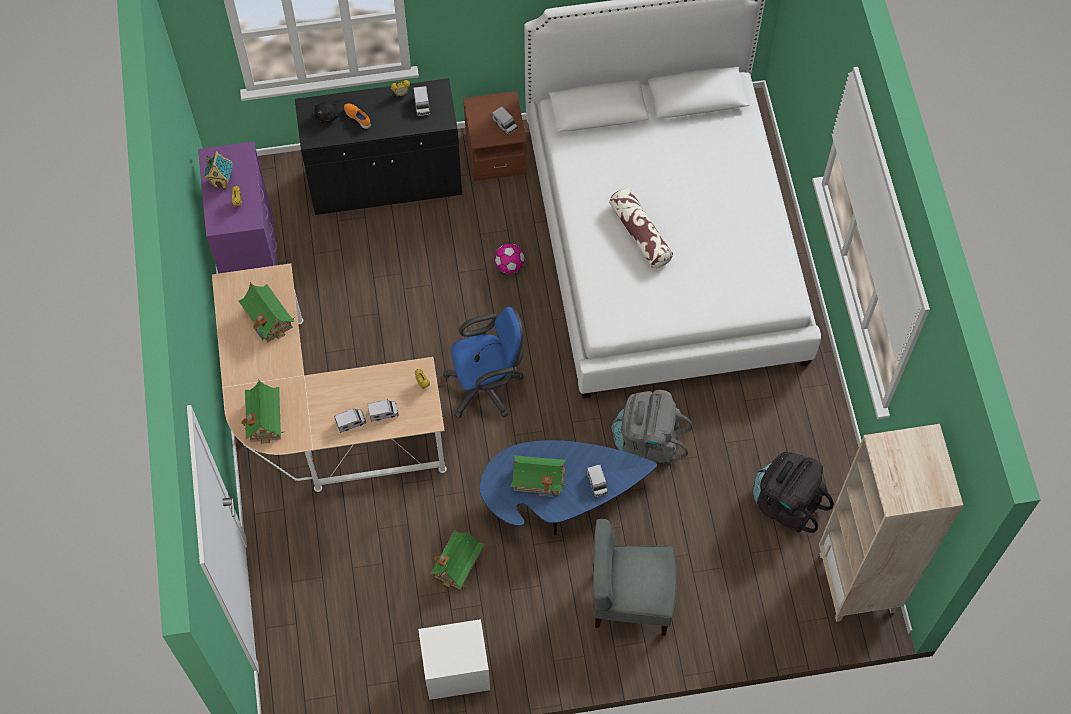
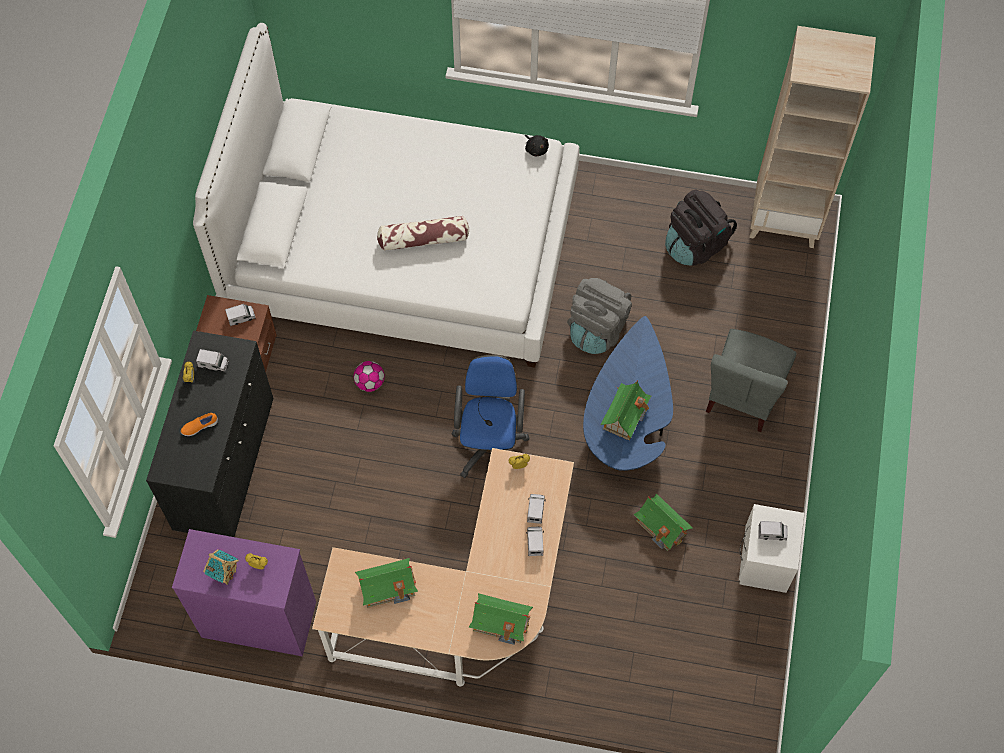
camera: 70 degrees left, 0 degrees up
(328, 115) = (183, 454): black plush toy -> black plush toy (536, 149)
(597, 484) = (647, 369): toy truck -> toy truck (772, 533)

